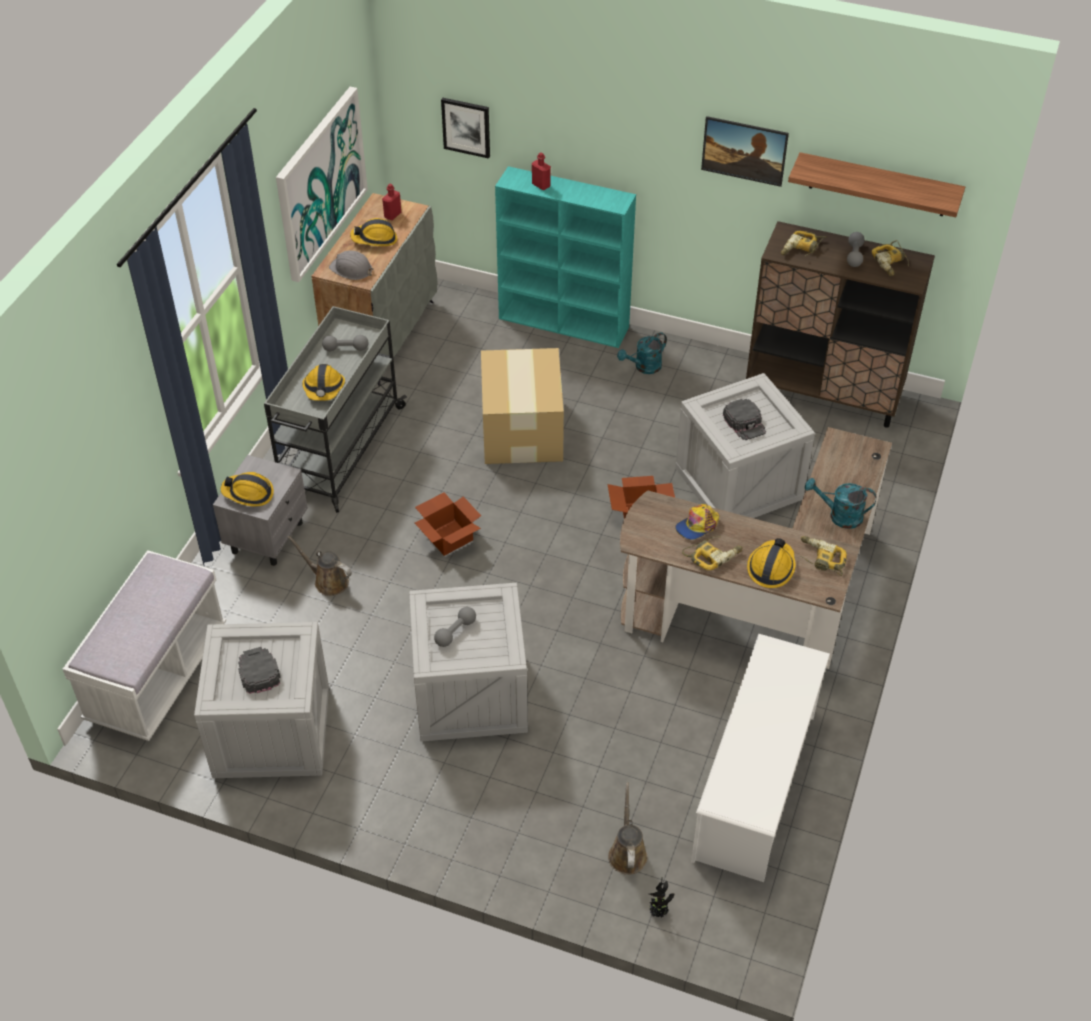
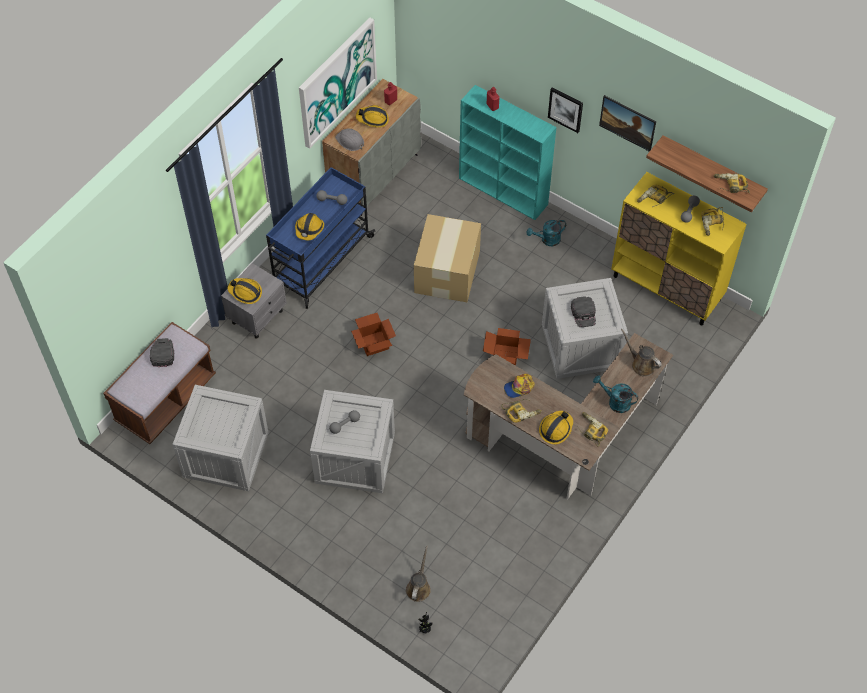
camera: 15 degrees right, 10 degrees up
(157, 675) = (166, 399): white bench -> brown bench
(258, 671) = (217, 423): black cap -> black cap (162, 353)
(328, 581) = (287, 358): brown watering can -> brown watering can (641, 364)
(339, 451) = (320, 262): grey cart -> blue cart
(466, 127) = (450, 52): picture -> picture (565, 109)
(755, 786) = (513, 563): white shoe rack -> none
(824, 393) = (667, 288): brown cabinet -> yellow cabinet
(916, 191) = (730, 186): none -> power drill

